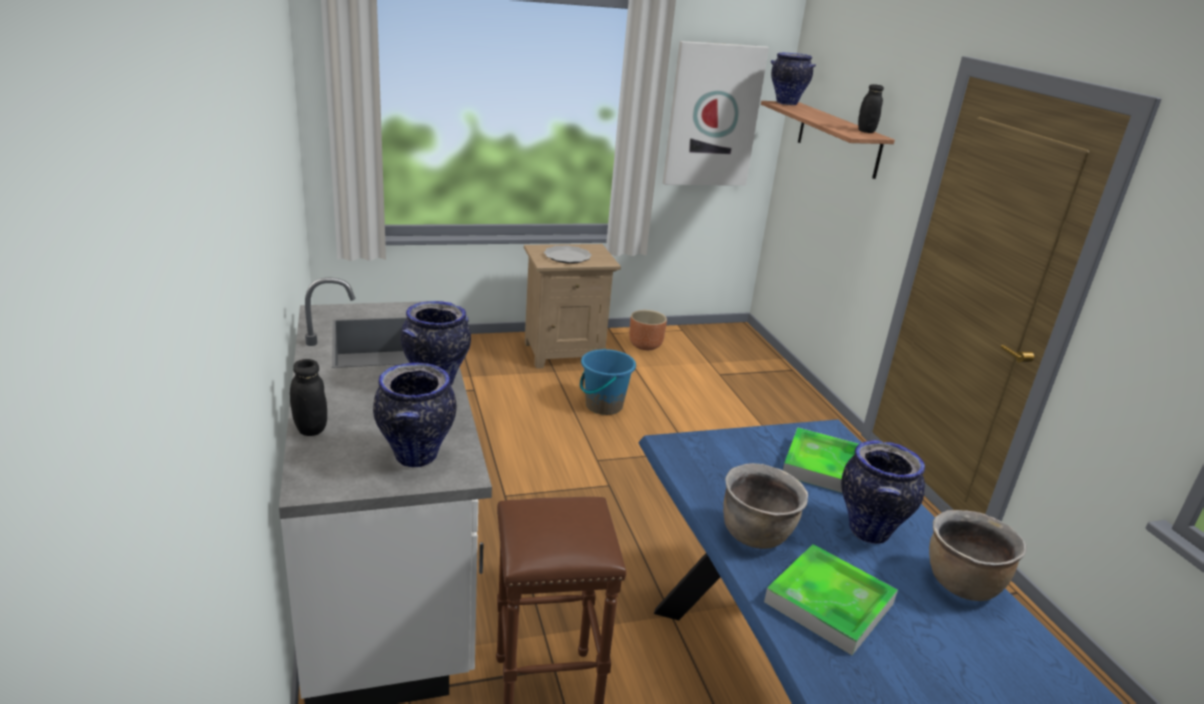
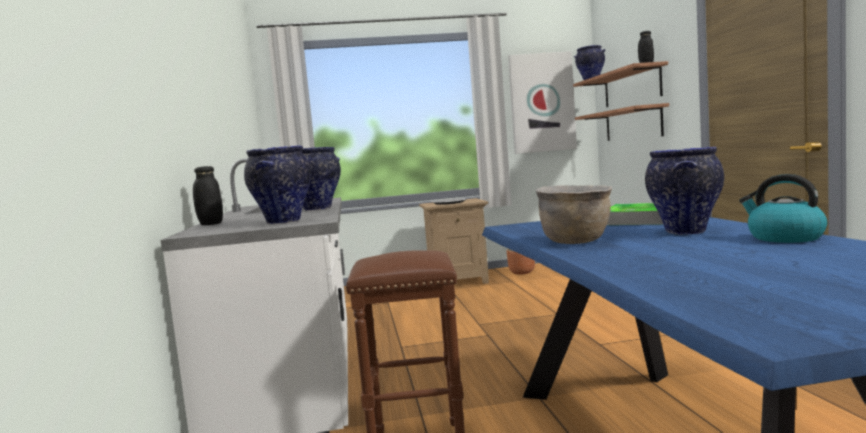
camera: 10 degrees right, 20 degrees down
(603, 405) = (487, 300): blue bucket -> none
(827, 188) = (632, 124): none -> shelf
(829, 603) = (645, 254): tray -> none
(961, 584) = (784, 238): brown cooking pot -> kettle

